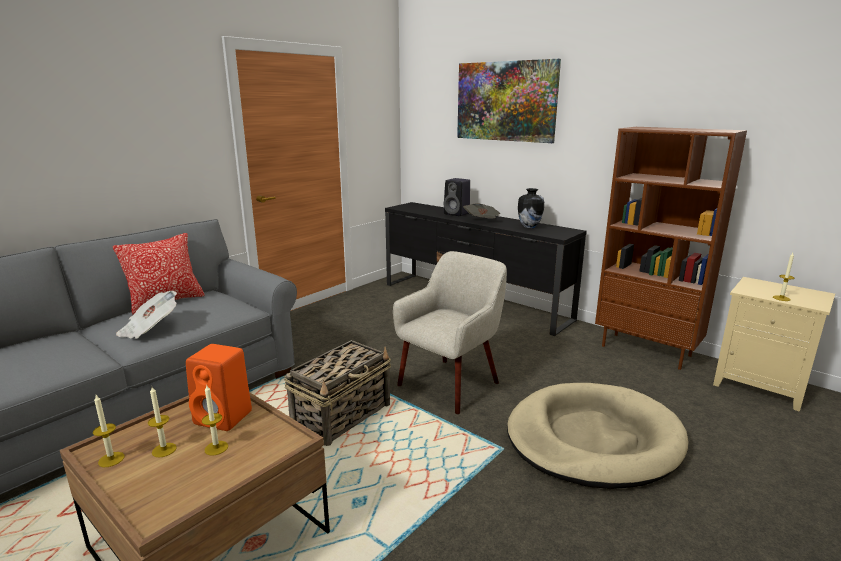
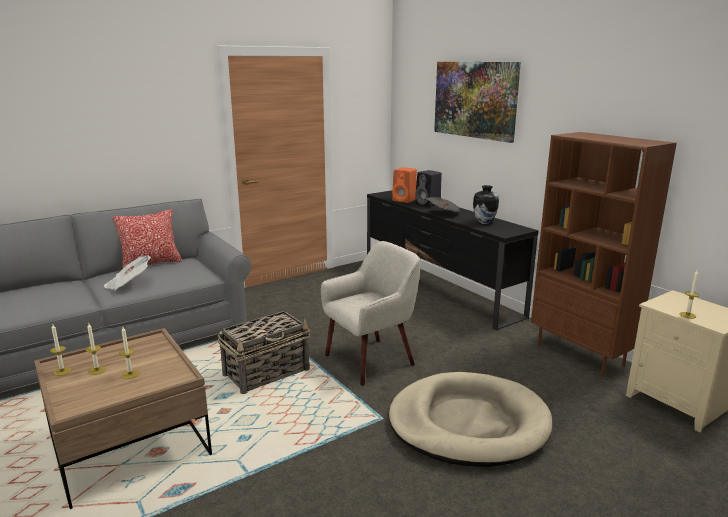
camera: 15 degrees right, 0 degrees up
(225, 417) = (147, 355): orange speaker -> orange speaker (405, 200)

